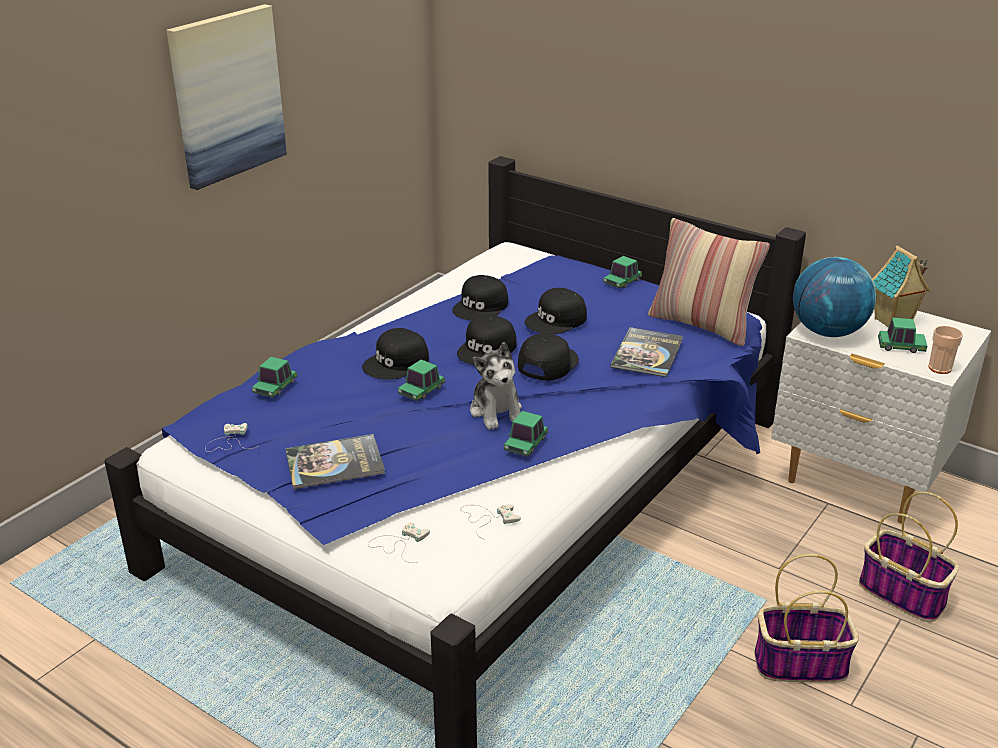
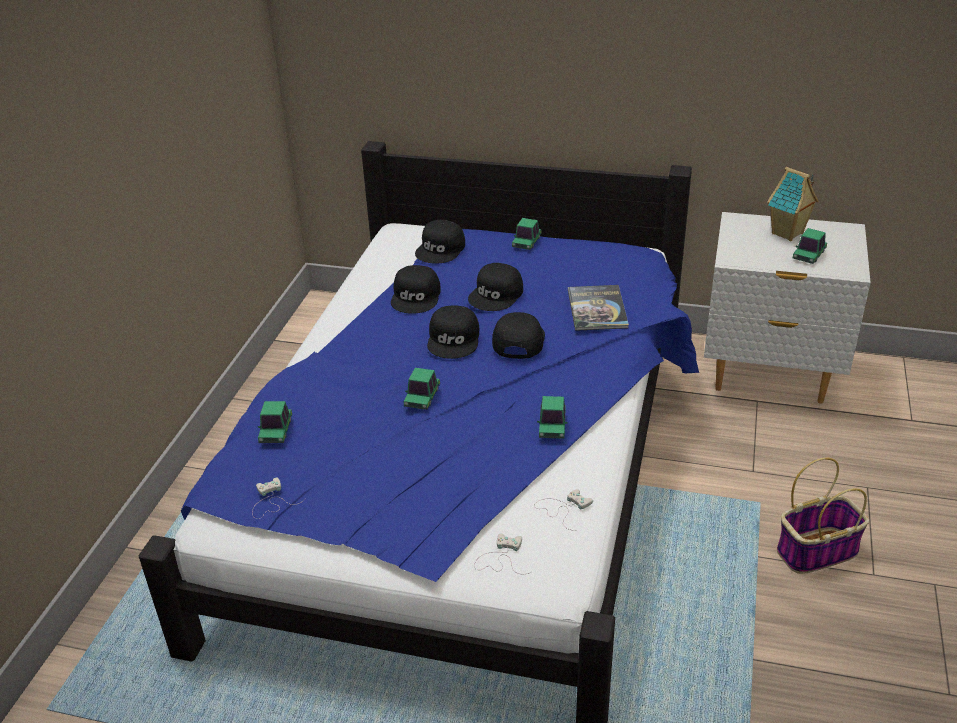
camera: 20 degrees left, 5 degrees up
(227, 95) = (130, 137): picture -> none
(334, 463) = (391, 494): book -> none
(397, 363) = (379, 375): black cap -> black cap (441, 249)
(497, 412) = (504, 400): plush toy -> none
(701, 325) = (622, 269): pillow -> none
(828, 332) = (744, 255): globe -> none
(901, 346) = (809, 255): toy car -> toy car turned 135 degrees clockwise
(903, 594) = (858, 465): basket -> none
(939, 368) = (850, 268): cup -> none

